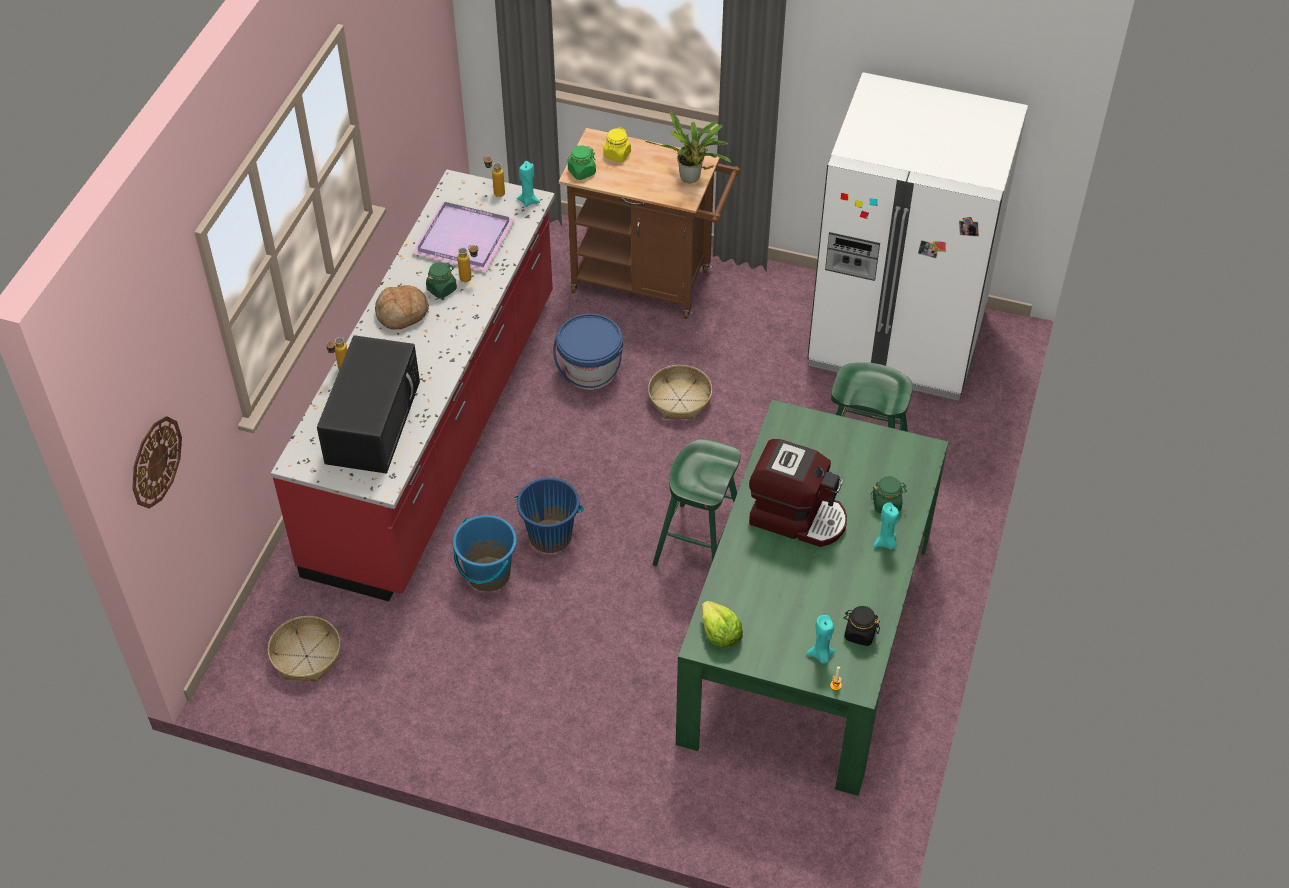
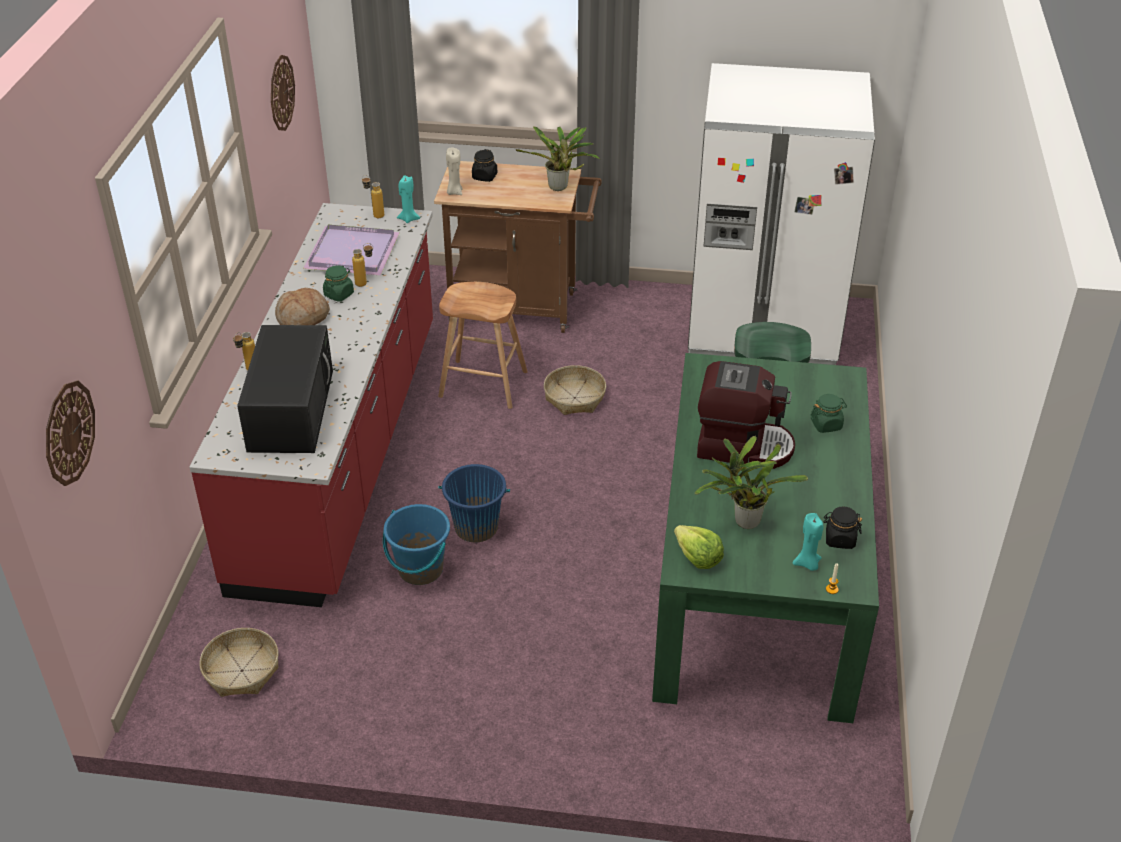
camera: 10 degrees left, 10 degrees down
(410, 62) = (281, 93): none -> wall clock
(581, 172) = (454, 192): green jar -> beige candle
(590, 371) = (483, 384): blue bucket -> brown stool
(617, 155) = (484, 177): yellow jar -> black jar
(698, 544) = (626, 516): green stool -> none
(773, 601) = (743, 522): none -> potted plant
(885, 543) = (837, 458): turquoise candle -> none

